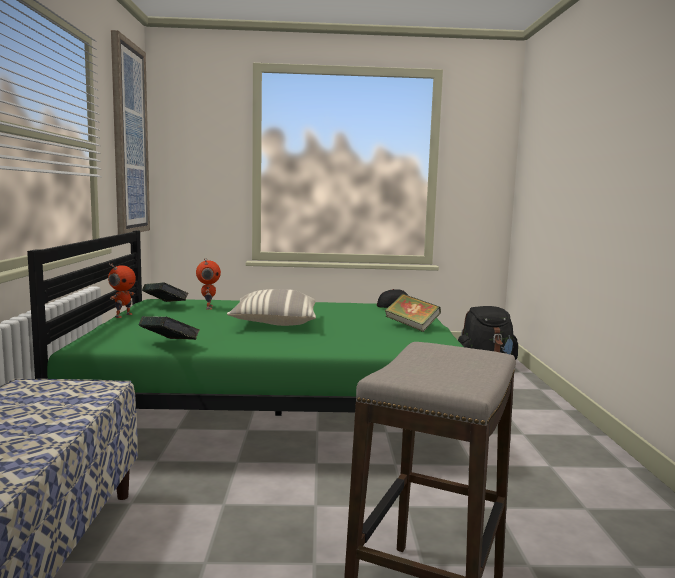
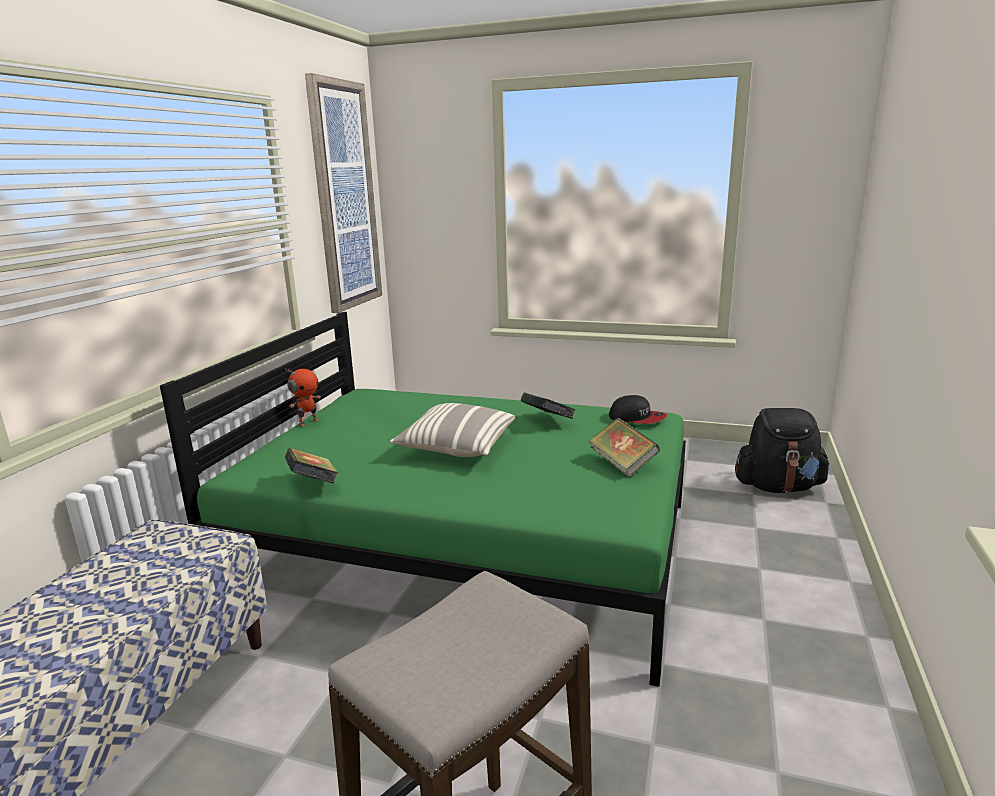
camera: 20 degrees right, 10 degrees up
(165, 305) = (361, 406): book -> book (547, 421)
(208, 307) = (403, 412): toy robot -> none

